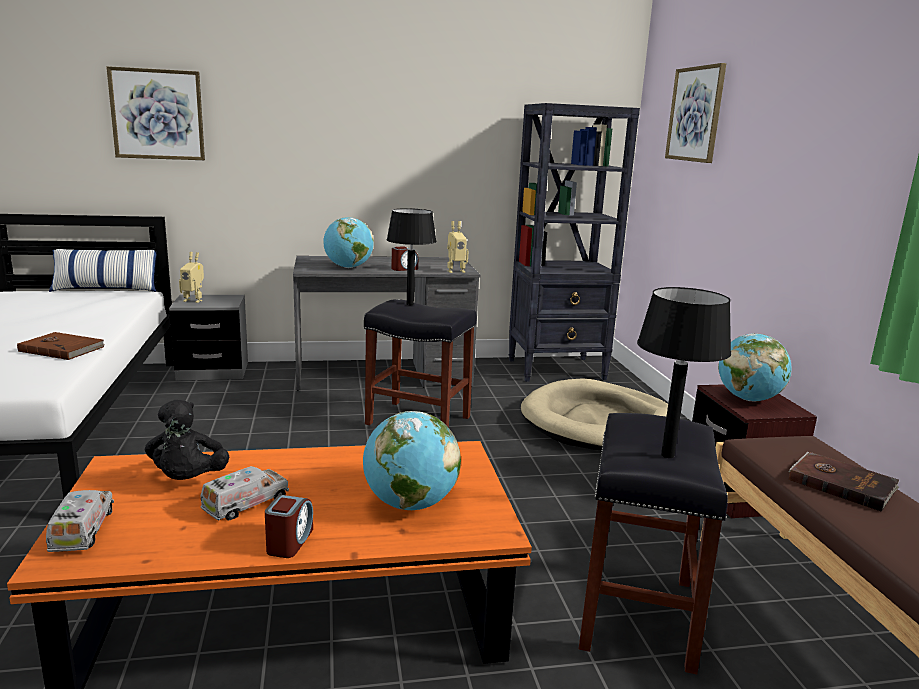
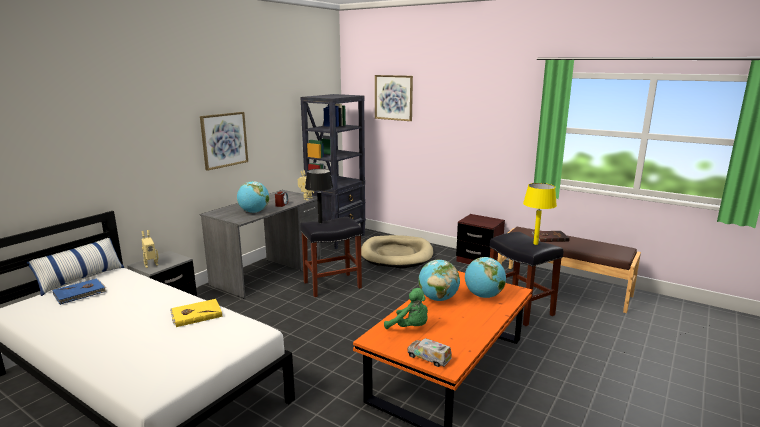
camera: 45 degrees left, 0 degrees up
(62, 349) = (196, 314): brown book -> yellow book
(67, 298) = (80, 293): none -> blue book
(157, 114) = (97, 135): picture -> picture (224, 140)
(188, 480) = (410, 327): black plush toy -> green plush toy
(246, 504) = (446, 322): toy truck -> none
(289, 542) = (486, 322): alarm clock -> none
(667, 455) = (535, 244): black table lamp -> yellow table lamp
(748, 399) = (479, 221): globe -> globe (438, 299)

